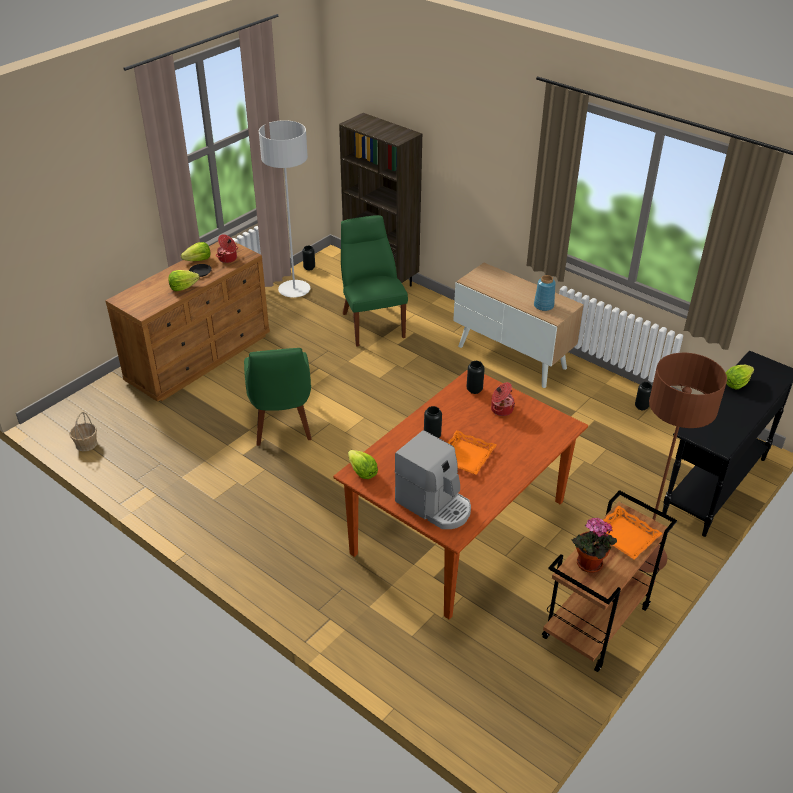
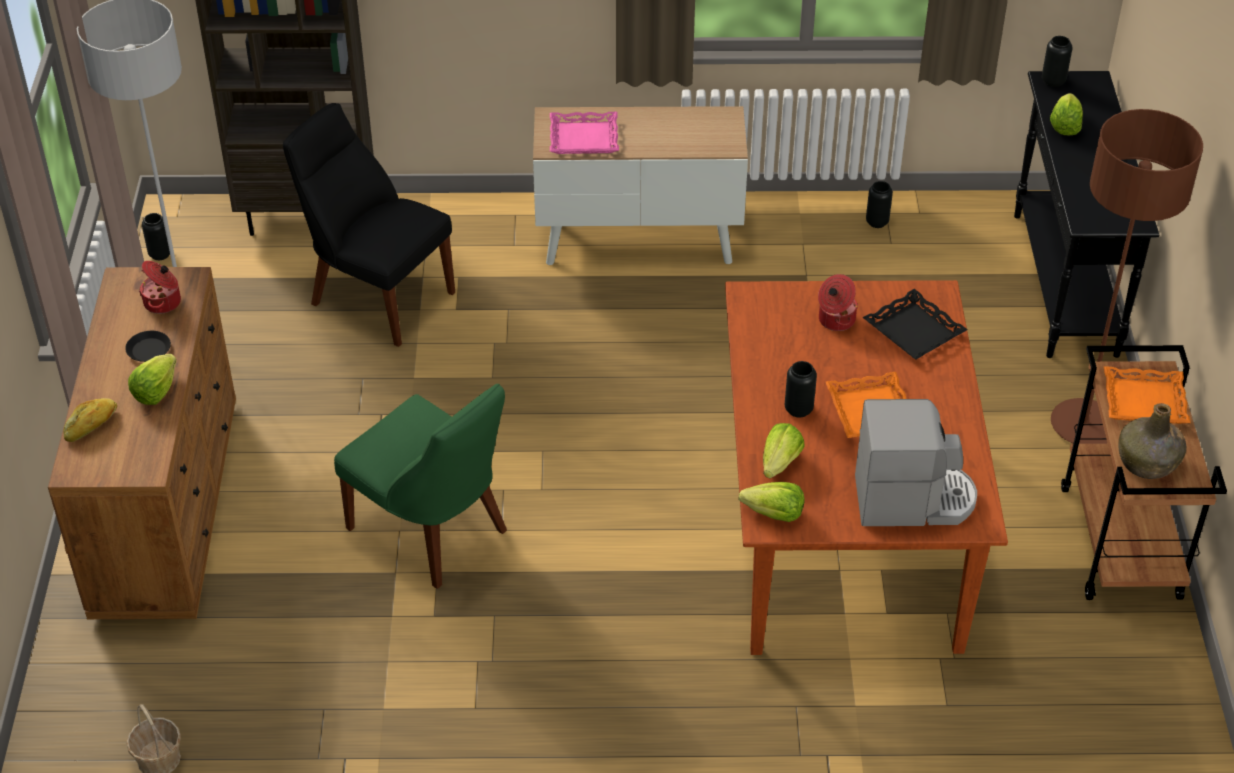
camera: 40 degrees left, 5 degrees up
(146, 287) = (92, 425): none -> bread
(198, 260) = (116, 331): lettuce -> lettuce (780, 463)
(372, 323) = (377, 296): green chair -> black chair
(474, 390) = (771, 312): black vase -> black vase (1053, 81)
(489, 283) = (584, 138): none -> pink tray
(535, 434) = (914, 330): none -> black tray
(543, 306) = (696, 136): blue vase -> none
(588, 565) = (1148, 462): potted plant -> green bottle

